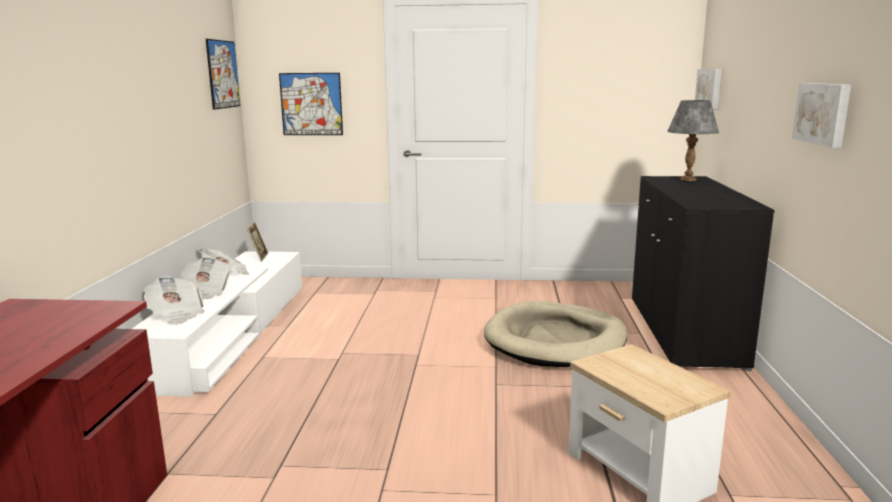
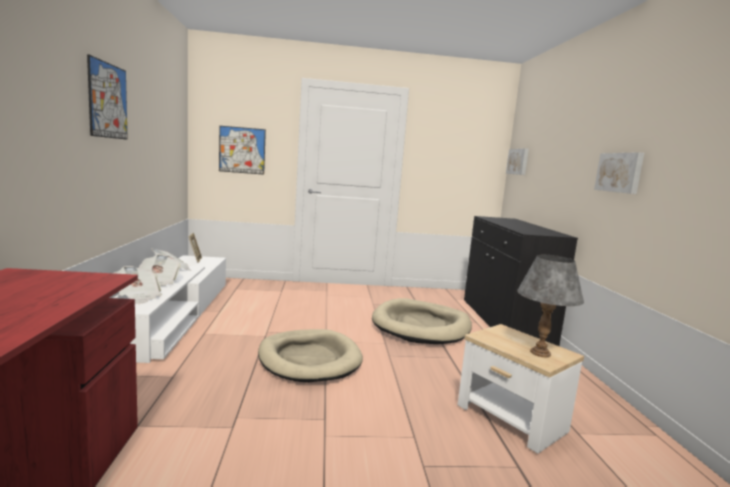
camera: 10 degrees left, 5 degrees down
(223, 74) = (178, 120): picture -> picture (108, 101)
(387, 390) = (309, 359): none -> beige dog bed
(688, 179) = (506, 219): grey table lamp -> grey table lamp (540, 352)

